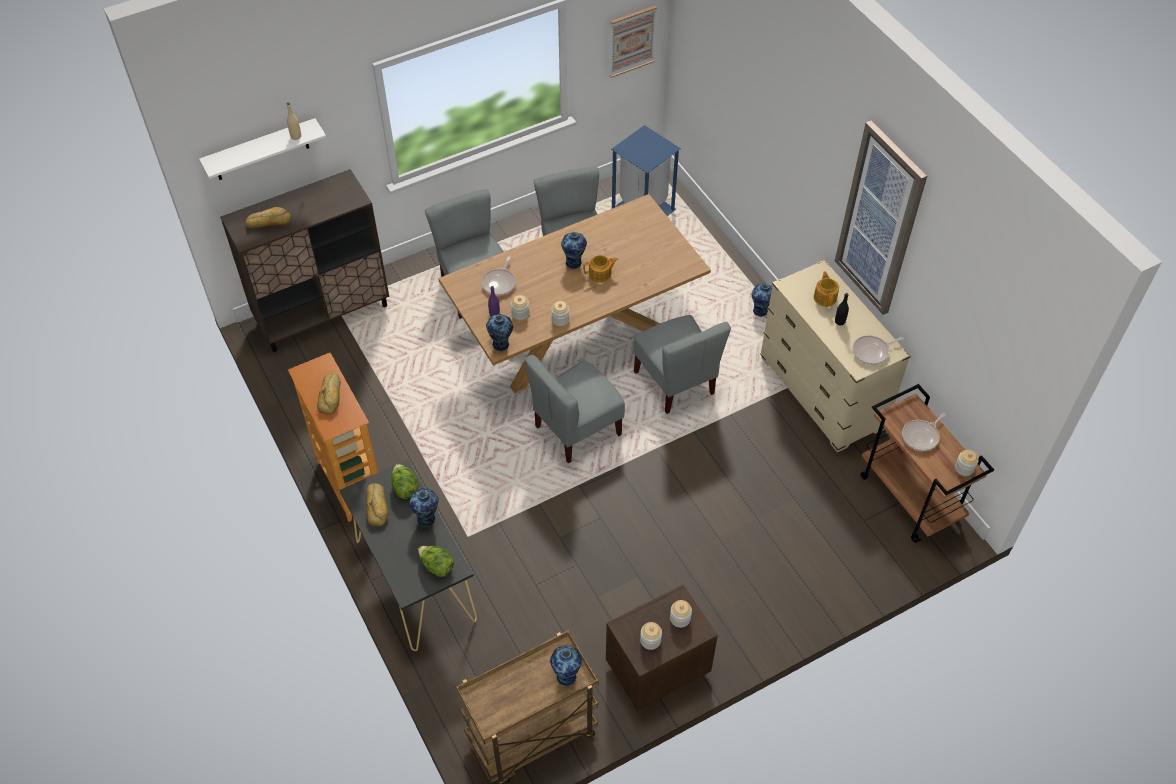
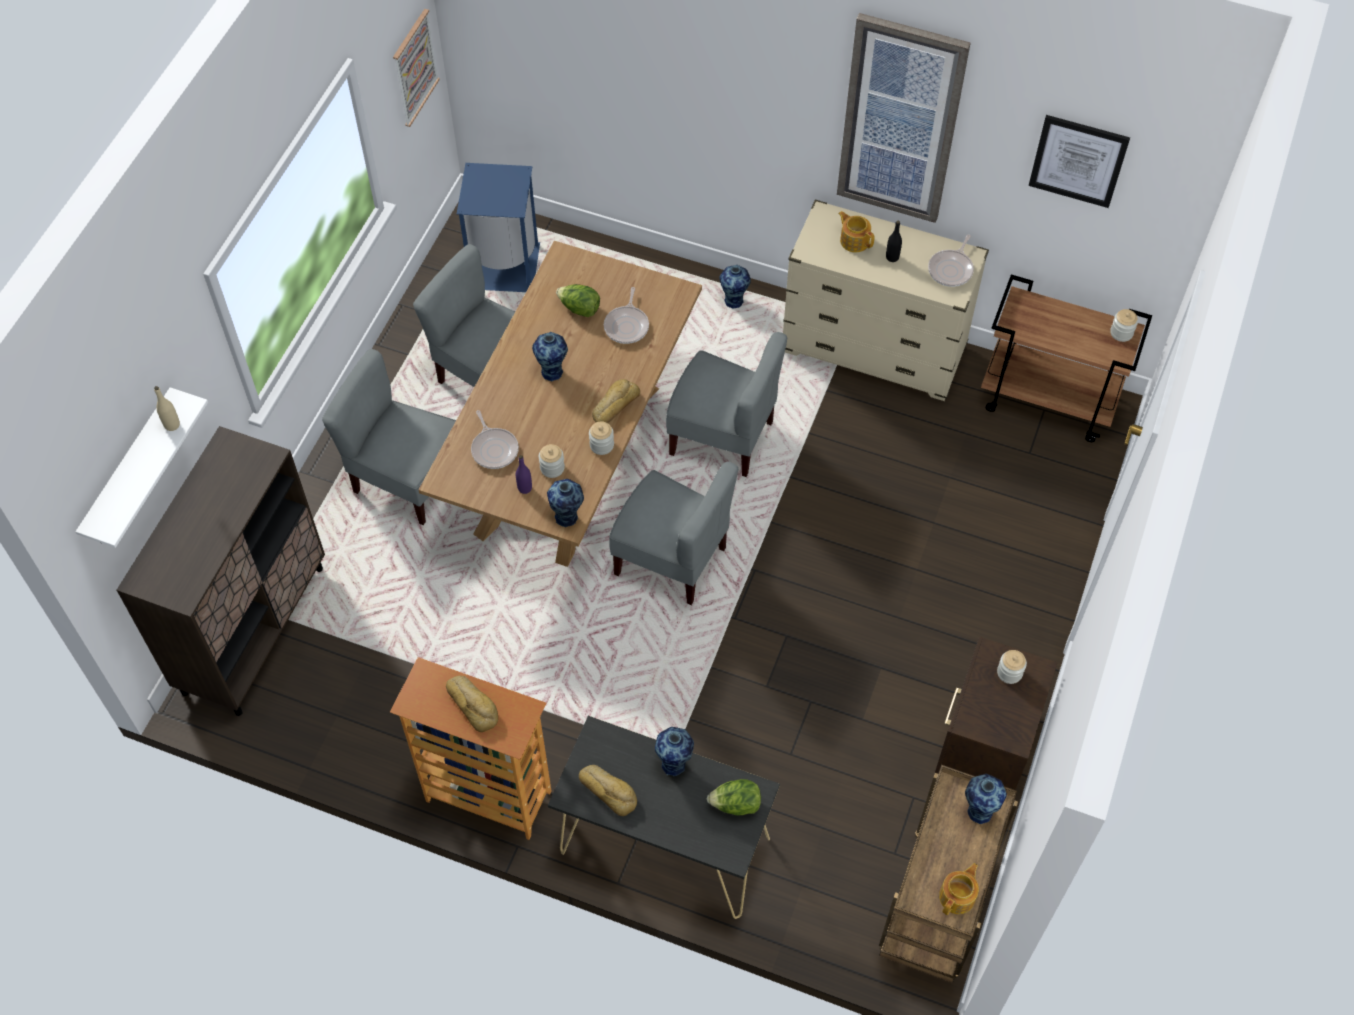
camera: 40 degrees left, 5 degrees up
(269, 222) = (187, 555): bread -> bread (614, 405)
(405, 488) = (616, 749): lettuce -> lettuce (579, 309)
(576, 430) = (672, 559): grey chair -> grey chair turned 75 degrees counterclockwise
(600, 274) = (594, 366): teapot -> teapot (958, 896)
(650, 640) = (1004, 715): jar -> none
(921, 436) = (1057, 327): frying pan -> frying pan (627, 325)
(973, 310) = (1078, 160): none -> picture

